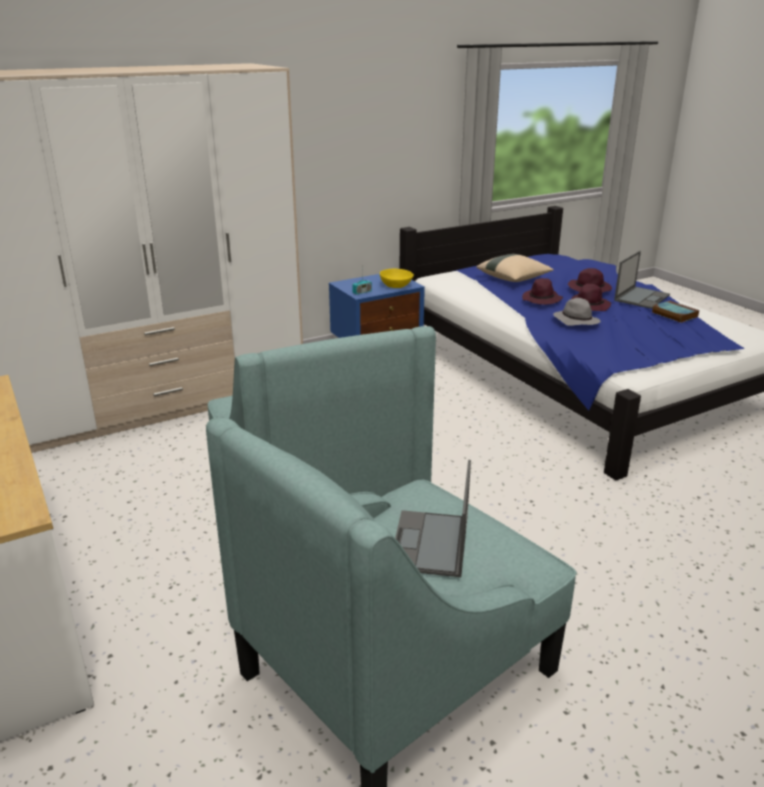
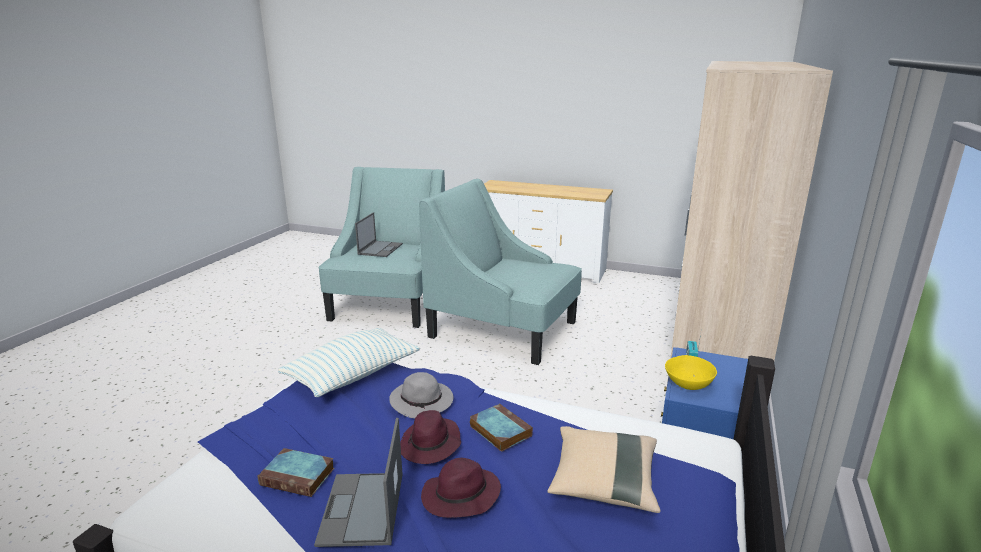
camera: 140 degrees right, 5 degrees down
(430, 544) = (380, 249): laptop -> laptop turned 45 degrees clockwise
(542, 300) = (499, 430): purple hat -> book
(615, 351) = (353, 375): none -> pillow

